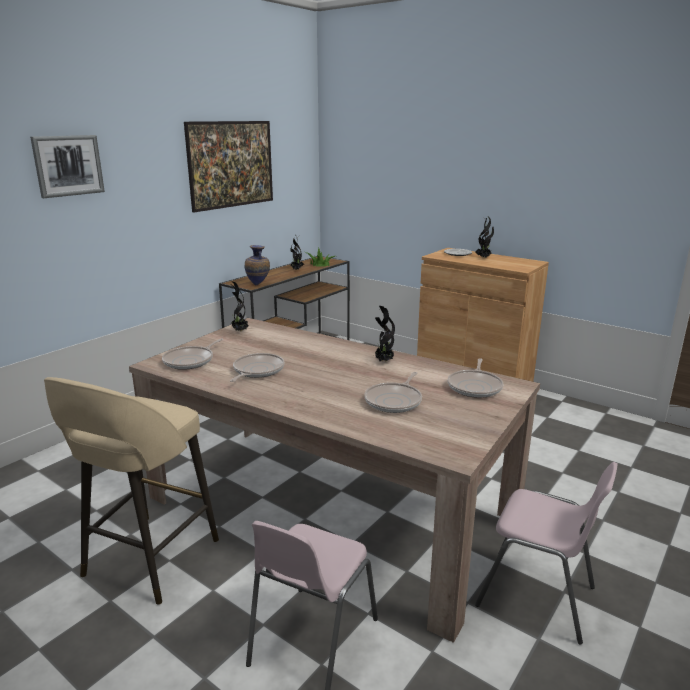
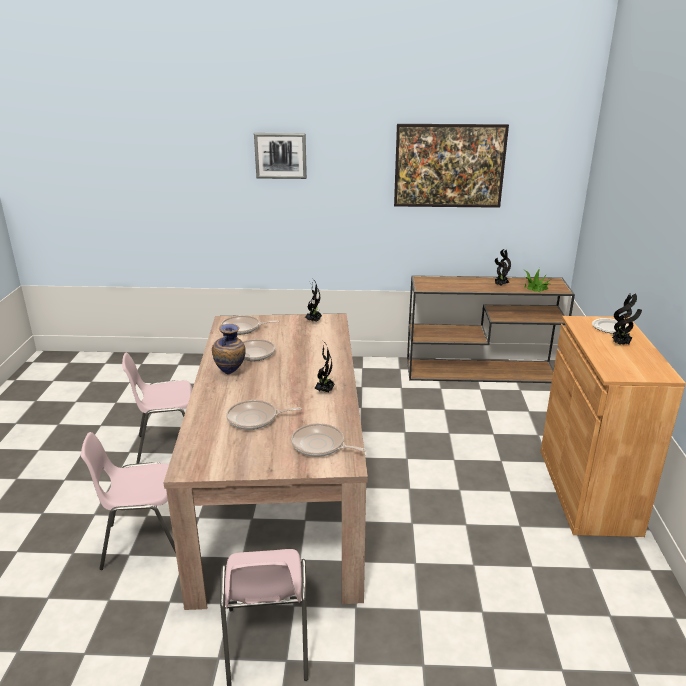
camera: 55 degrees right, 5 degrees up
(149, 560) = (169, 446): beige stool -> pink chair
(258, 285) = (432, 288): vase -> vase (231, 374)
(475, 386) = (320, 445): frying pan -> frying pan turned 45 degrees clockwise

